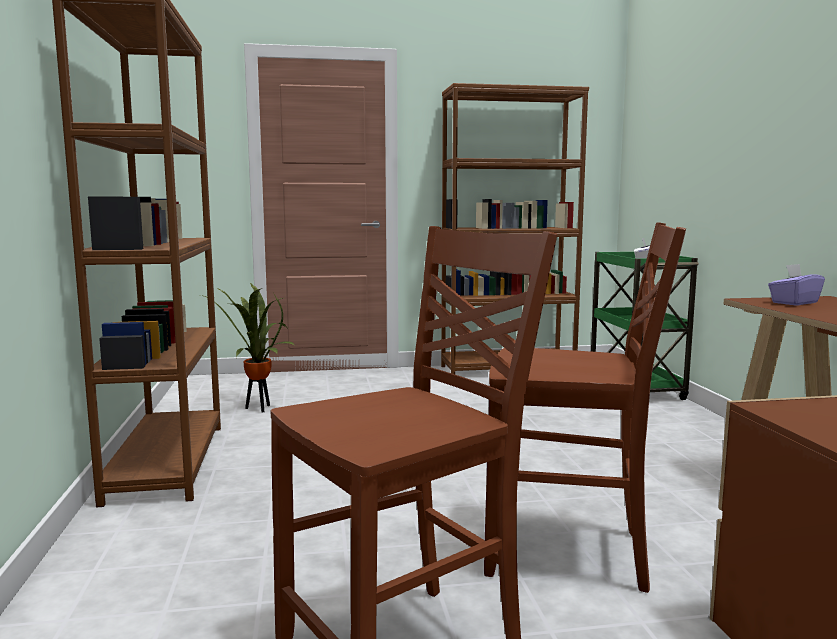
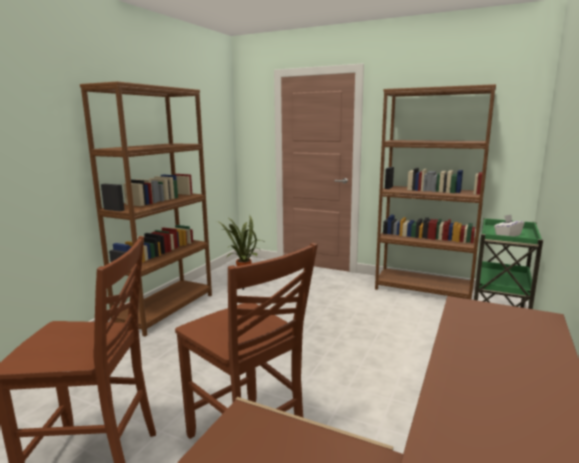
camera: 35 degrees right, 5 degrees up
(794, 303) = (488, 316): purple tissue box -> none

